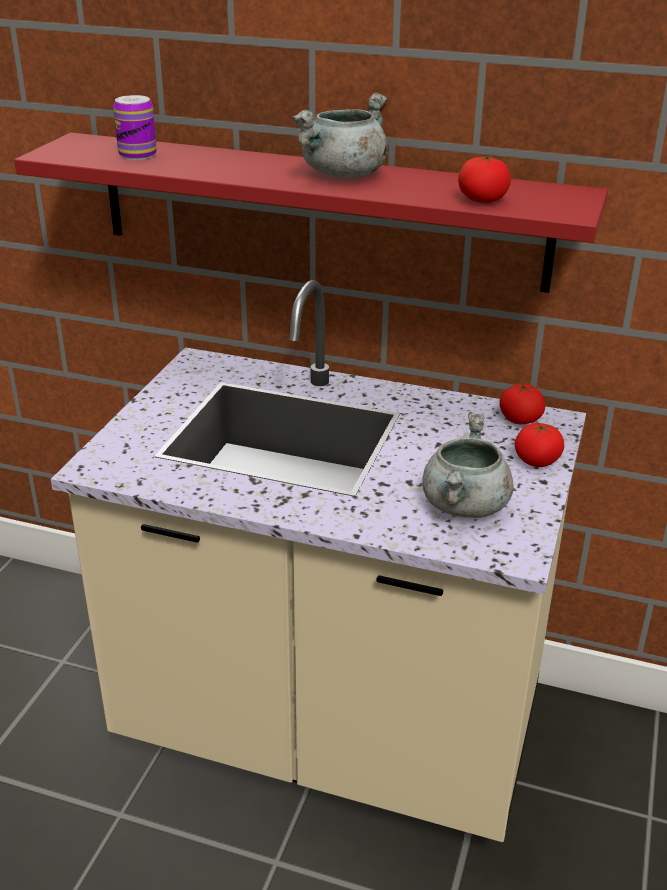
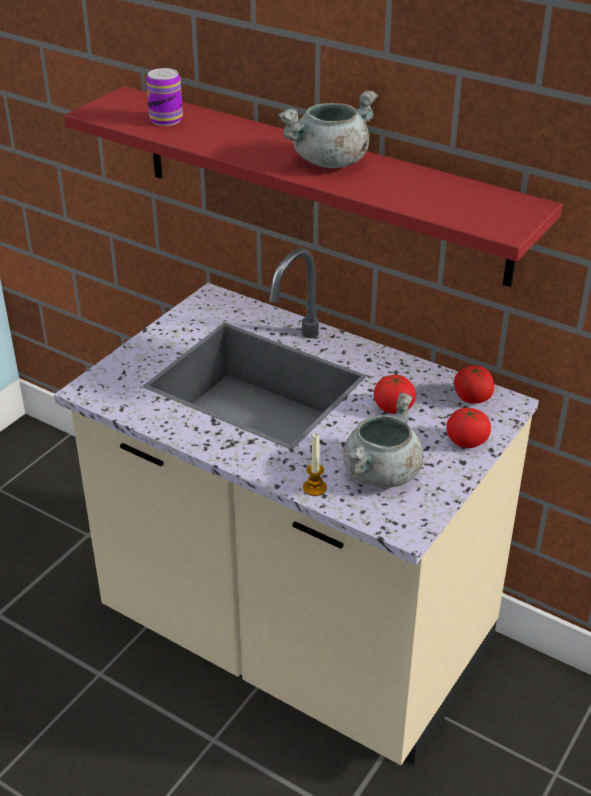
camera: 15 degrees right, 5 degrees up
(400, 531) = (314, 488): none -> candle
(482, 200) = (434, 206): tomato -> tomato (393, 408)

